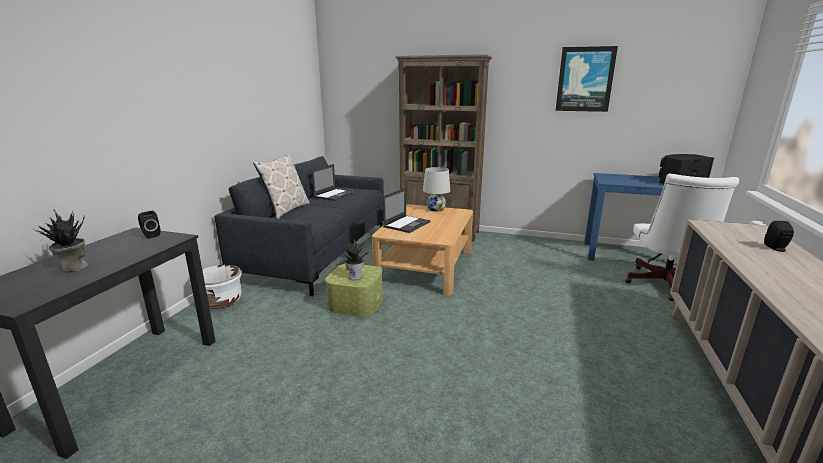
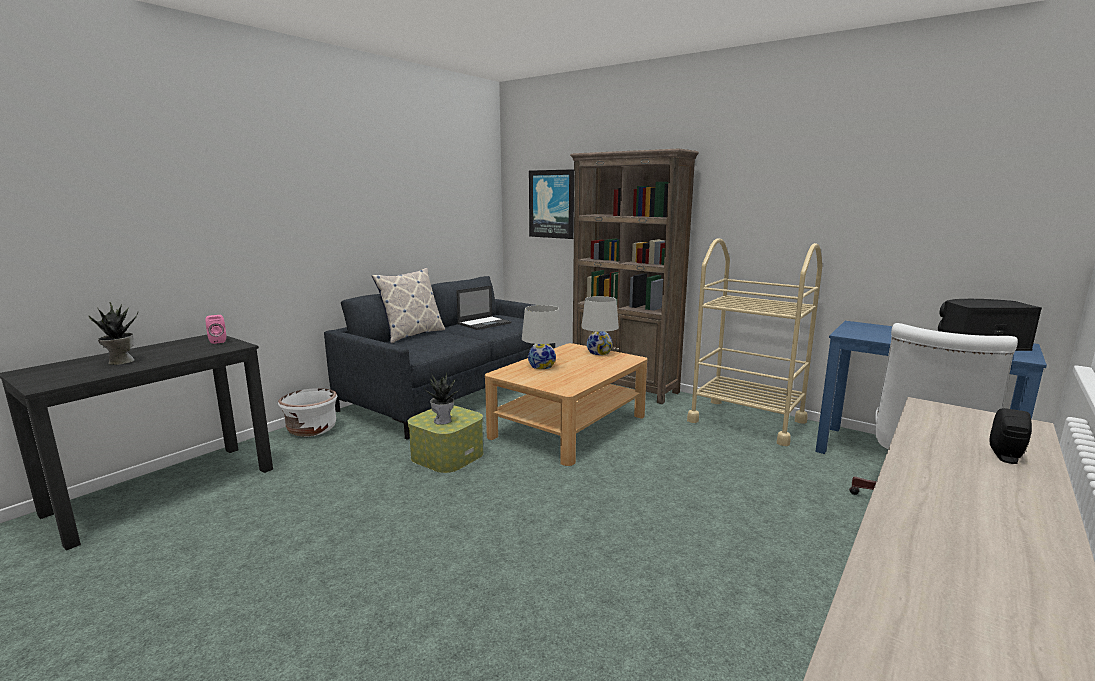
camera: 20 degrees right, 5 degrees down
(150, 235) = (218, 341): black speaker -> pink speaker
(407, 224) = (541, 366): laptop -> white table lamp
(534, 246) = (746, 421): none -> beige cart
(585, 79) = (831, 181): picture -> picture (552, 204)

